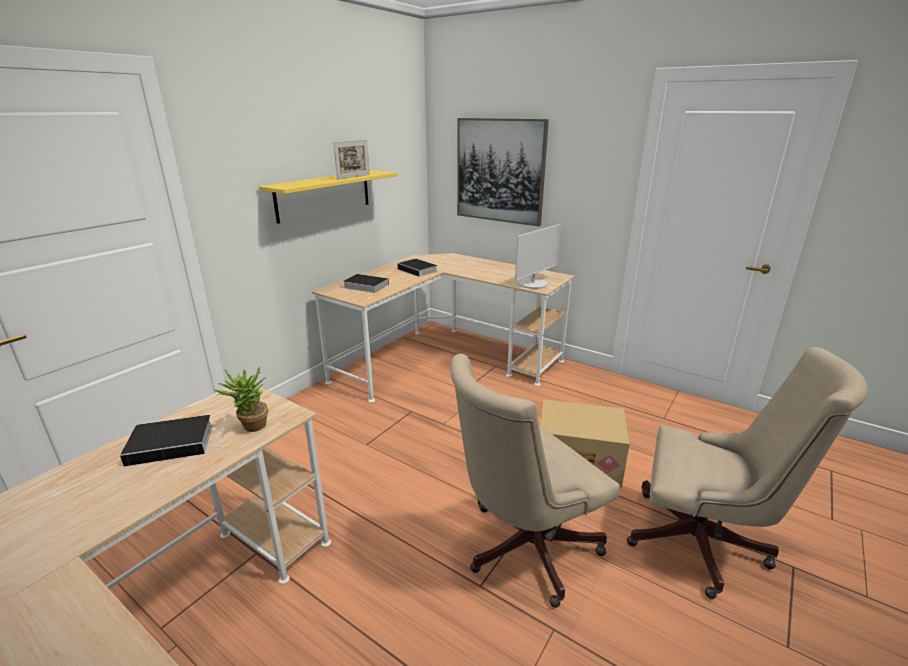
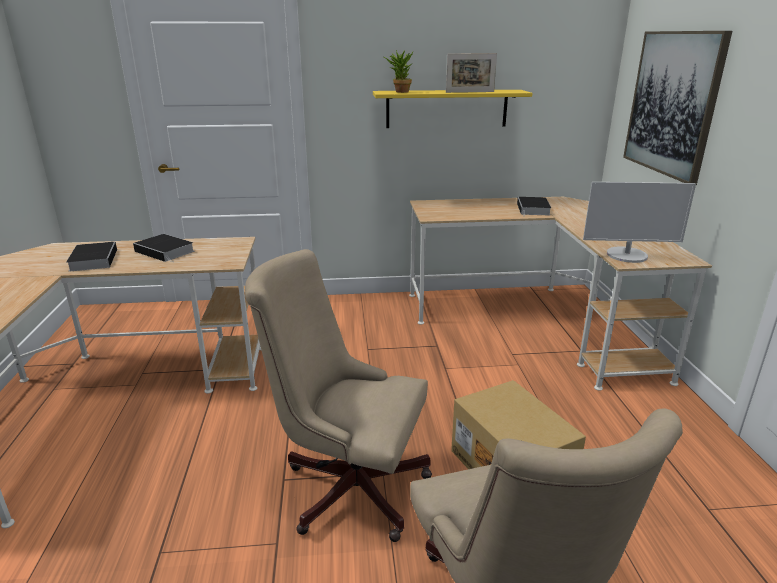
camera: 50 degrees right, 0 degrees up
(251, 428) = (203, 260): potted plant -> potted plant (399, 92)
(364, 286) = (456, 208): book -> book (93, 259)

